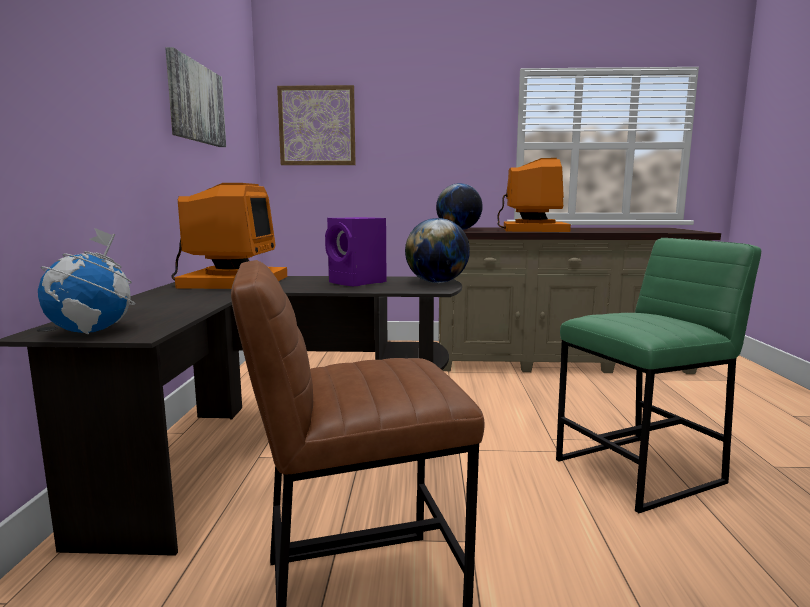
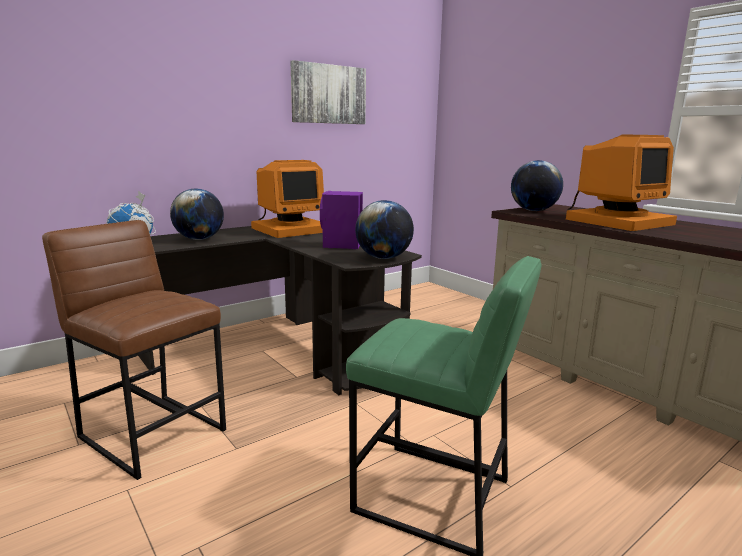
camera: 50 degrees right, 5 degrees up
(166, 307) = (199, 239): none -> globe
(317, 125) = (476, 95): picture -> none

